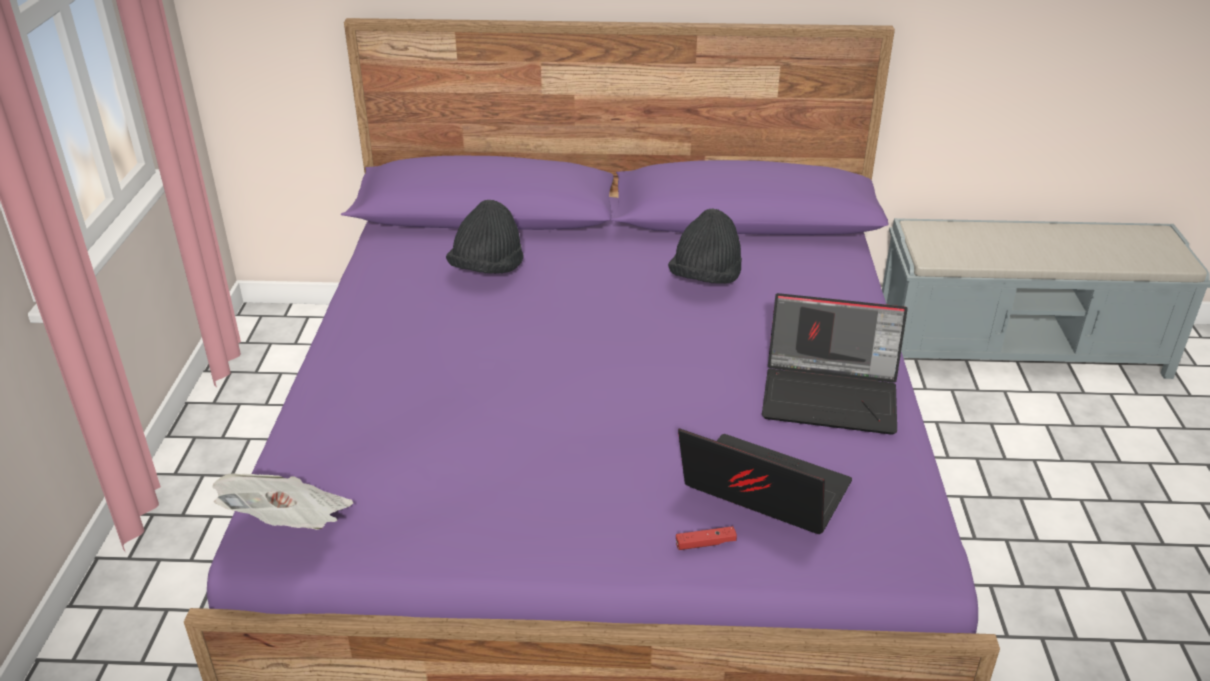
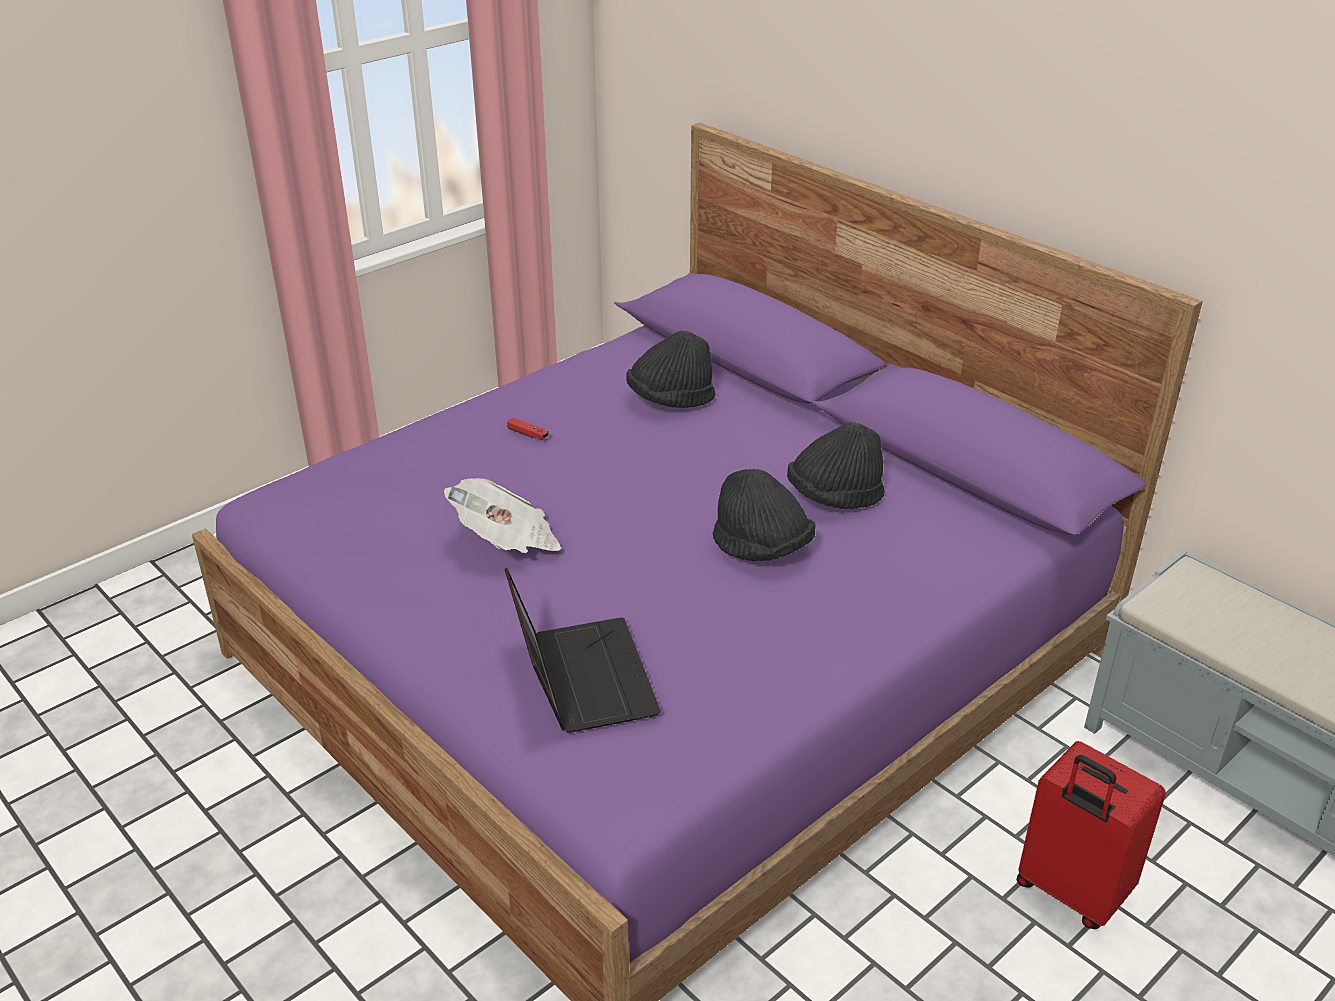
camera: 45 degrees right, 0 degrees up
(290, 524) = (278, 501): newspaper -> newspaper (507, 541)
(705, 543) = (482, 681): red game controller -> red game controller (528, 434)
(721, 336) = (761, 548): none -> black hat
(832, 395) = (769, 648): laptop -> none
(1012, 469) = (1070, 892): none -> red suitcase

